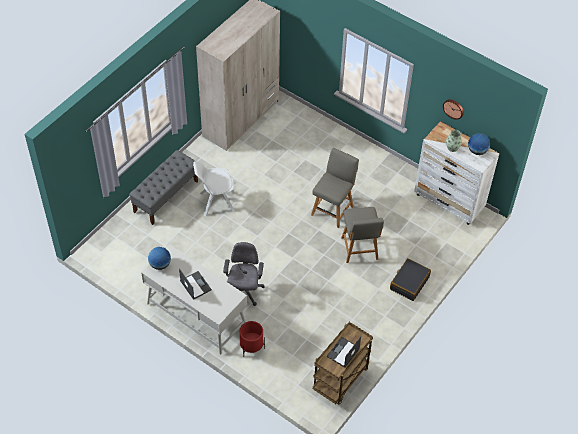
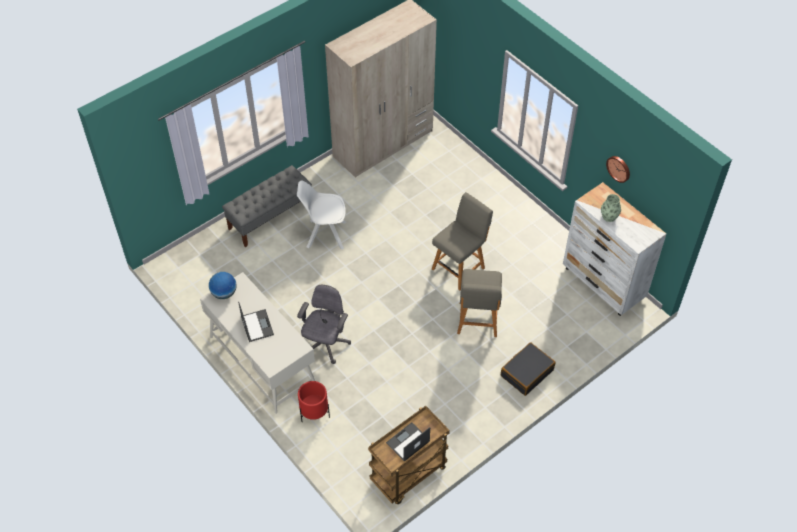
camera: 15 degrees right, 0 degrees up
(477, 151) = (639, 226): globe -> none

